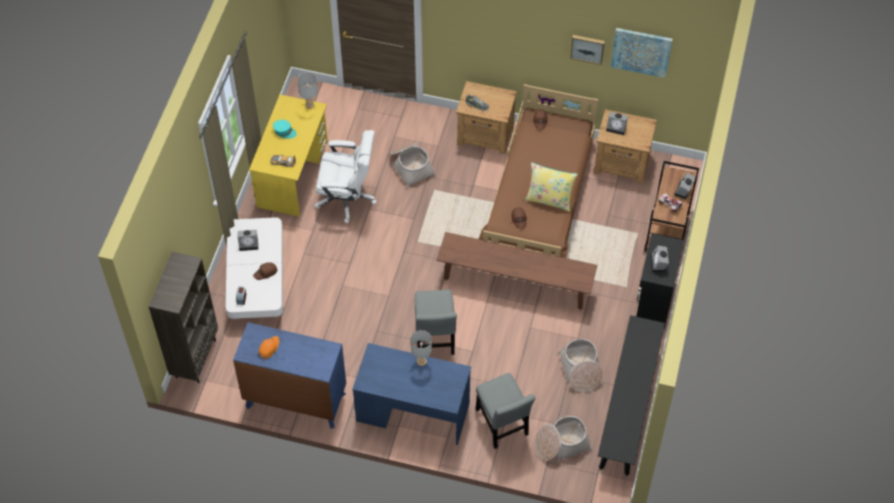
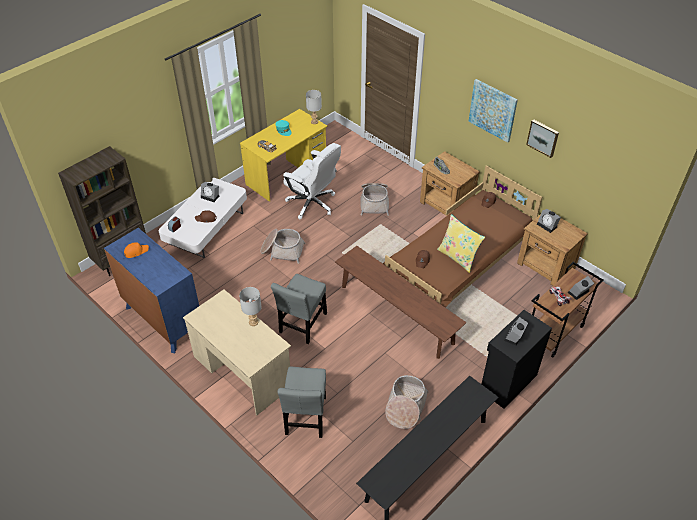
camera: 30 degrees right, 10 degrees down
(412, 412) = (242, 371): blue desk -> beige desk
(561, 443) = (345, 460): basket -> basket (282, 250)
(641, 51) = (588, 151): picture -> picture (493, 110)

